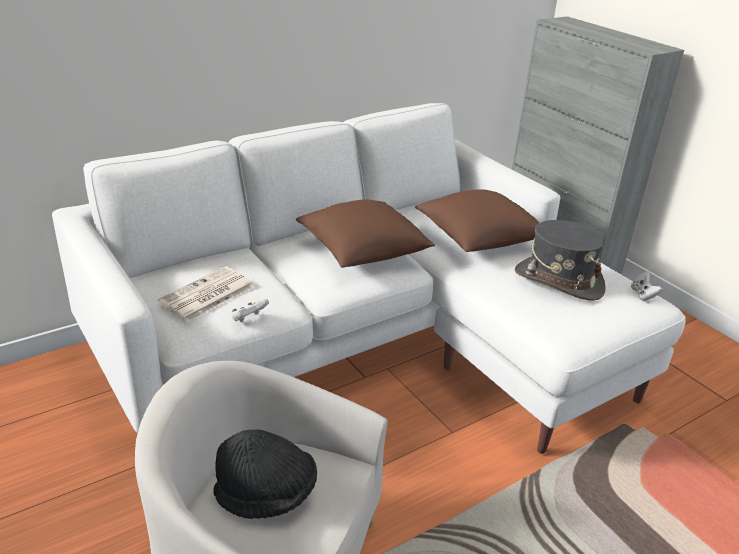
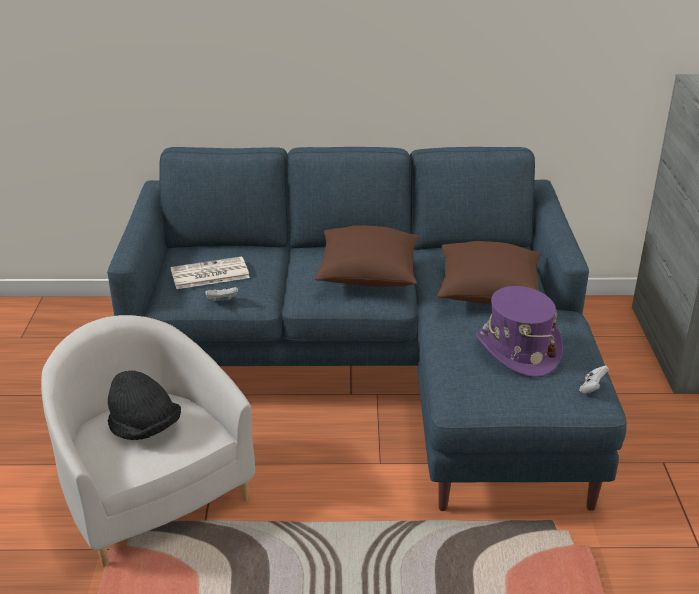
camera: 35 degrees right, 0 degrees up
(367, 345) = (379, 369): white sofa -> blue sofa
(558, 281) = (517, 350): grey hat -> purple hat

